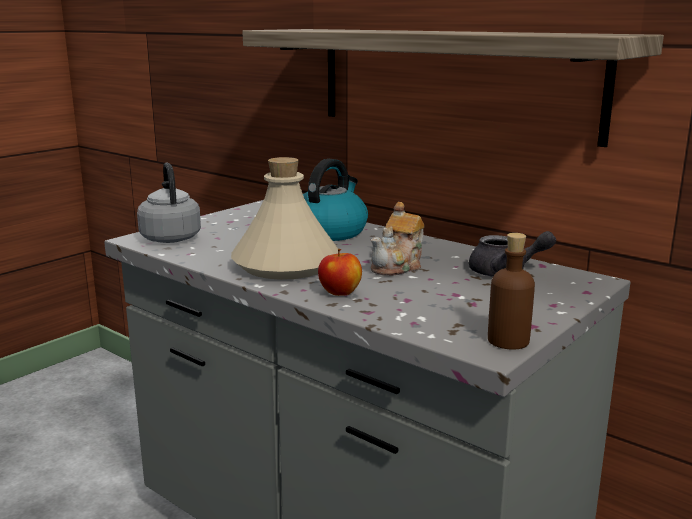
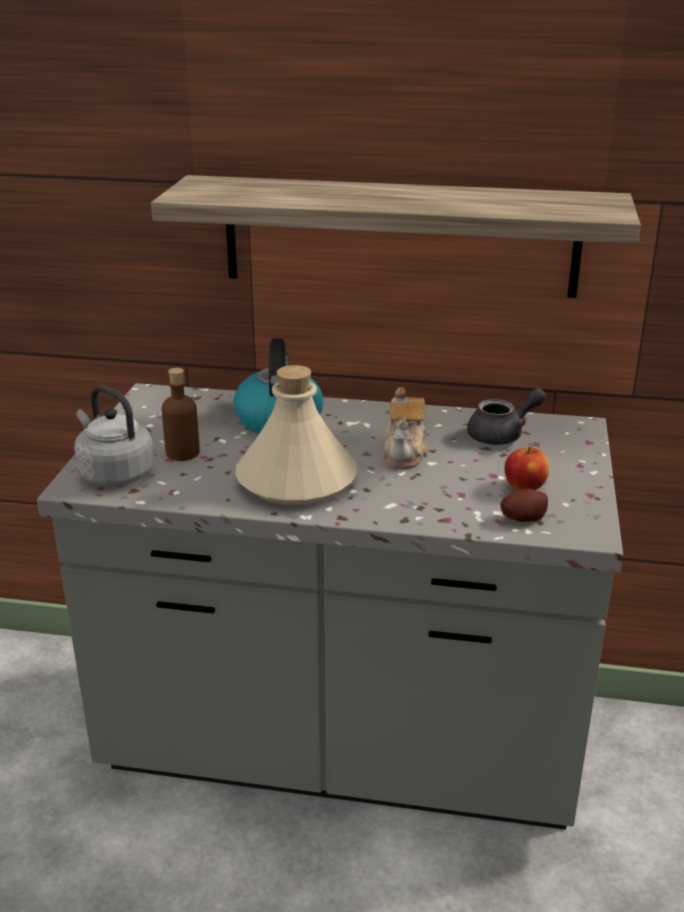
camera: 30 degrees left, 10 degrees up
(340, 292) = (394, 503): apple -> apple (524, 487)
(438, 326) = (522, 519): none -> potato
(508, 340) = (590, 517): brown bottle -> brown bottle (182, 453)

